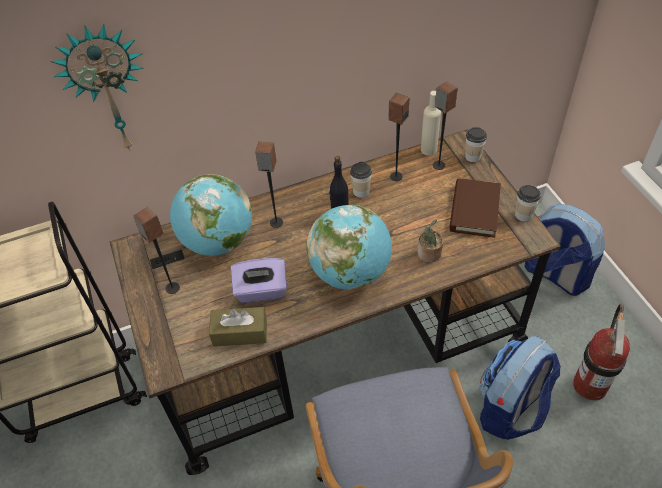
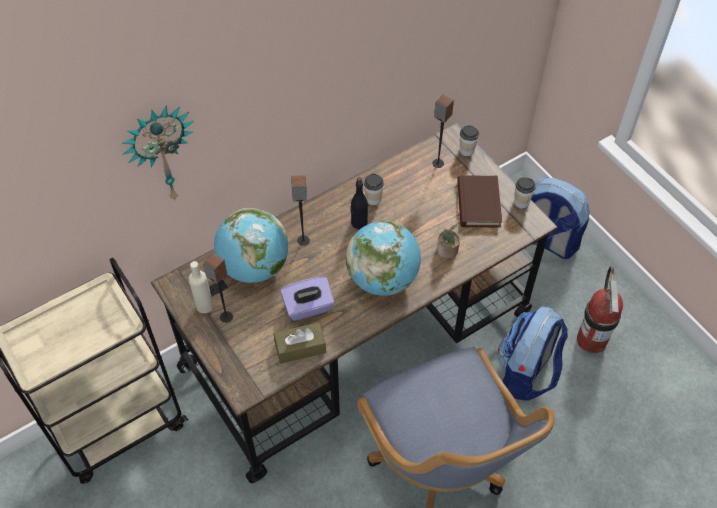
camera: 15 degrees left, 5 degrees up
(395, 176) = (401, 179): speaker -> none
(428, 150) = (425, 148): beige bottle -> beige bottle (204, 306)

